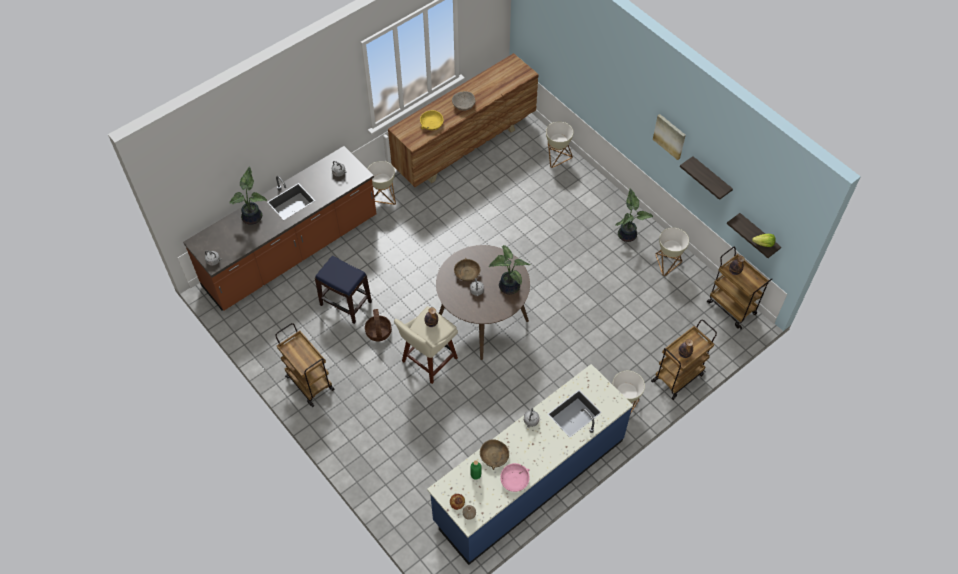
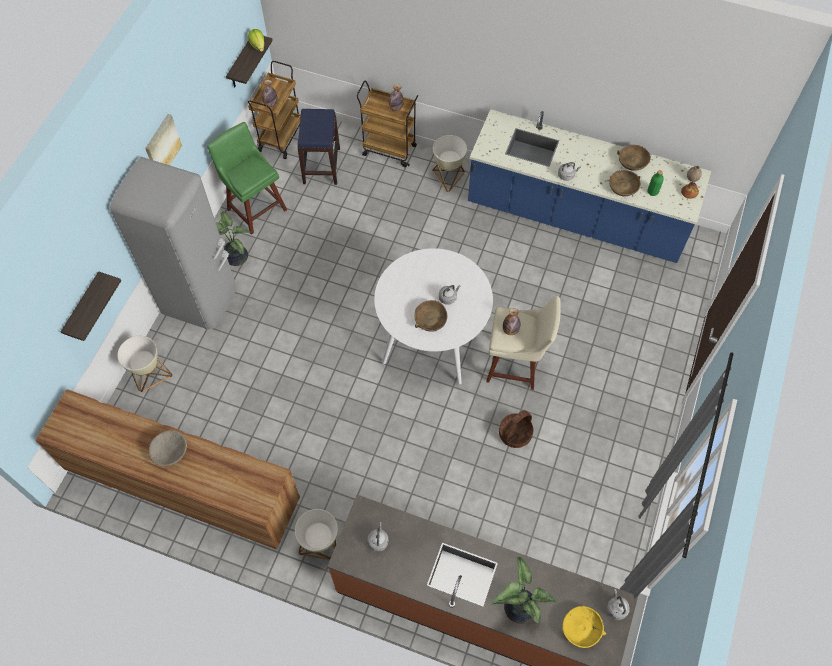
camera: 120 degrees left, 5 degrees up
(309, 383) = (624, 466): brown cart -> none
(346, 303) = (503, 491): stool -> stool (321, 166)
(431, 123) = (226, 473): yellow bowl -> yellow bowl (582, 628)
(482, 320) = (432, 339): brown dining table -> white dining table
(508, 286) = (422, 272): potted plant -> none
(514, 479) = (632, 161): pink bowl -> brown bowl
(602, 203) = (202, 299): none -> grey fridge
(668, 263) = (255, 207): planter -> green chair
(710, 178) = (200, 102): shelf -> shelf (84, 308)

